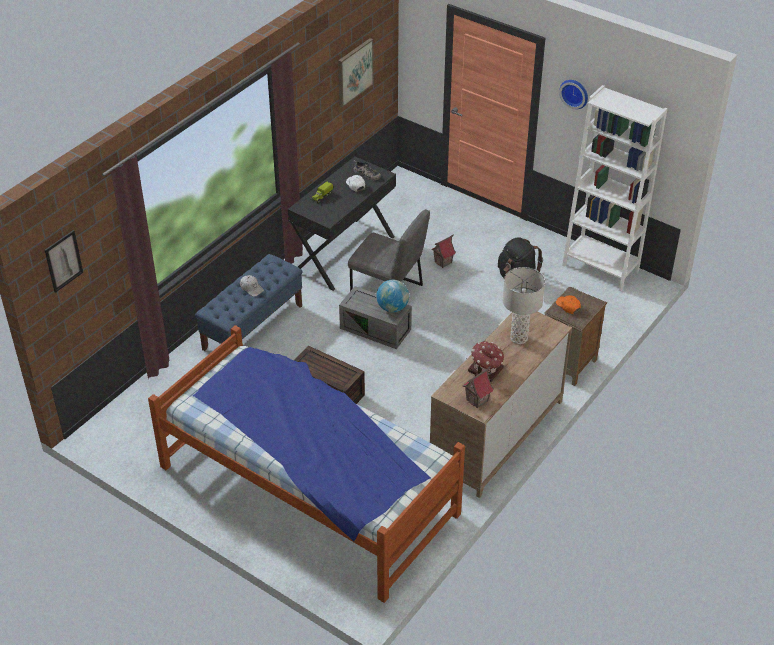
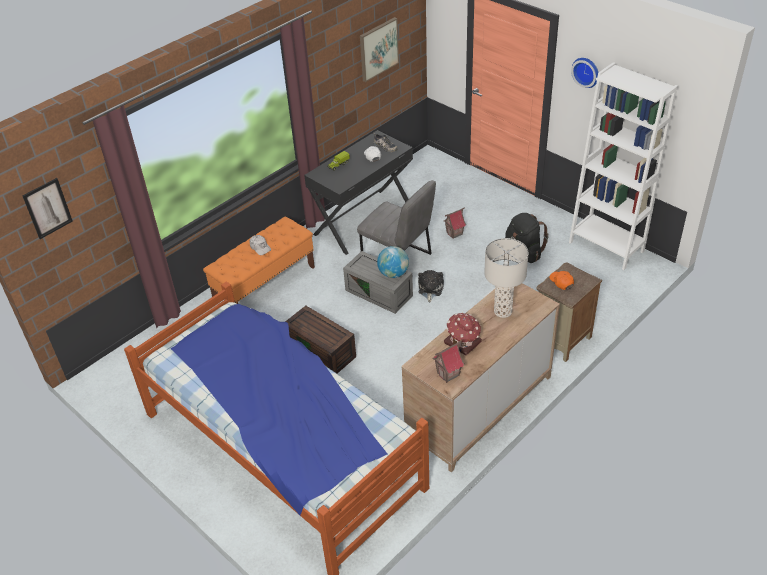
camera: 10 degrees right, 0 degrees up
(253, 327) = (265, 284): blue bench -> orange bench
(428, 322) = (430, 289): none -> plush toy

